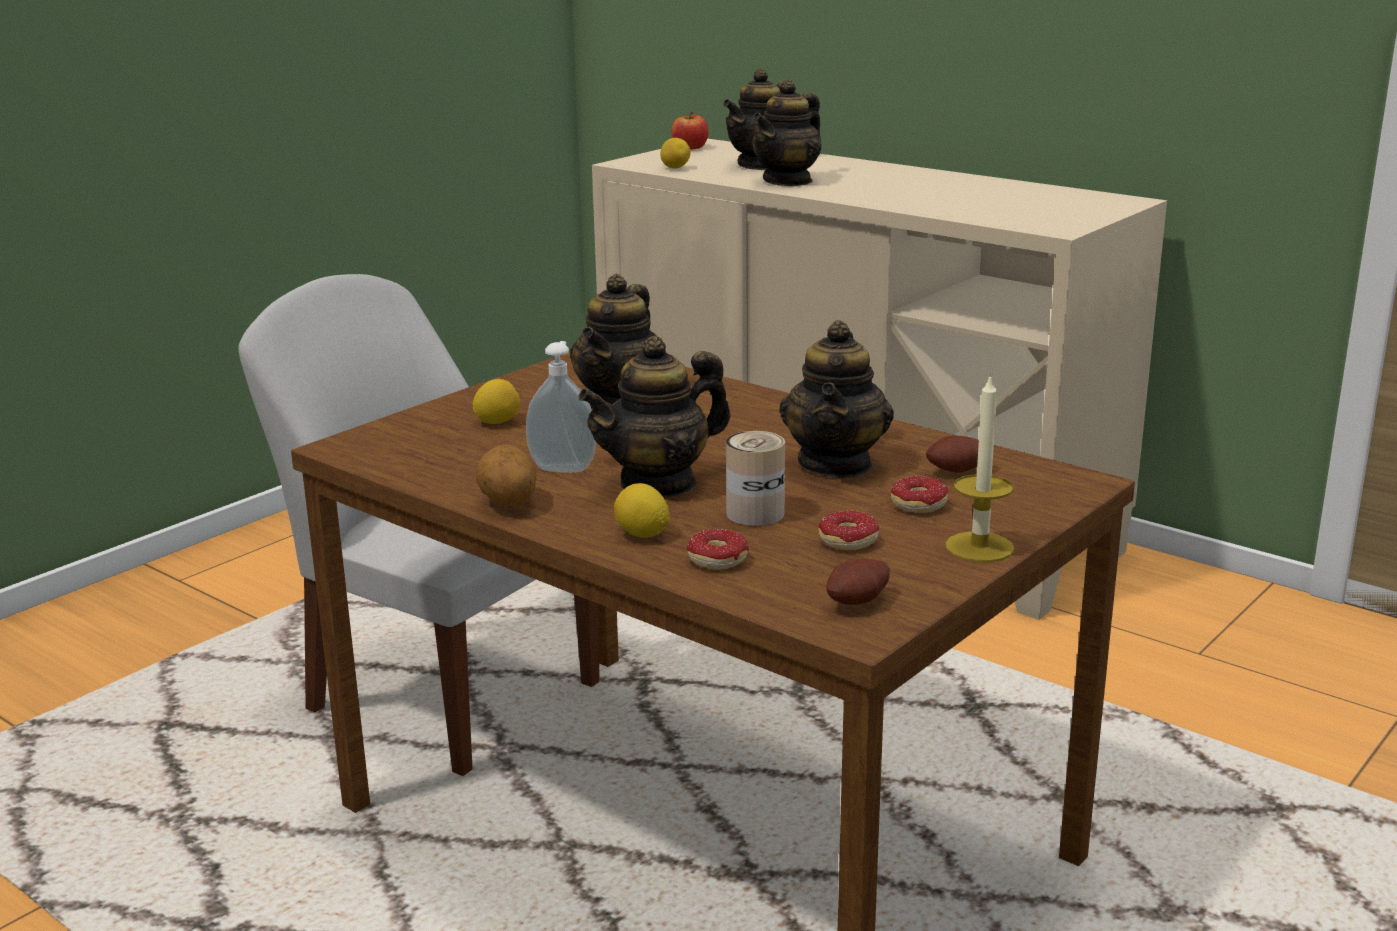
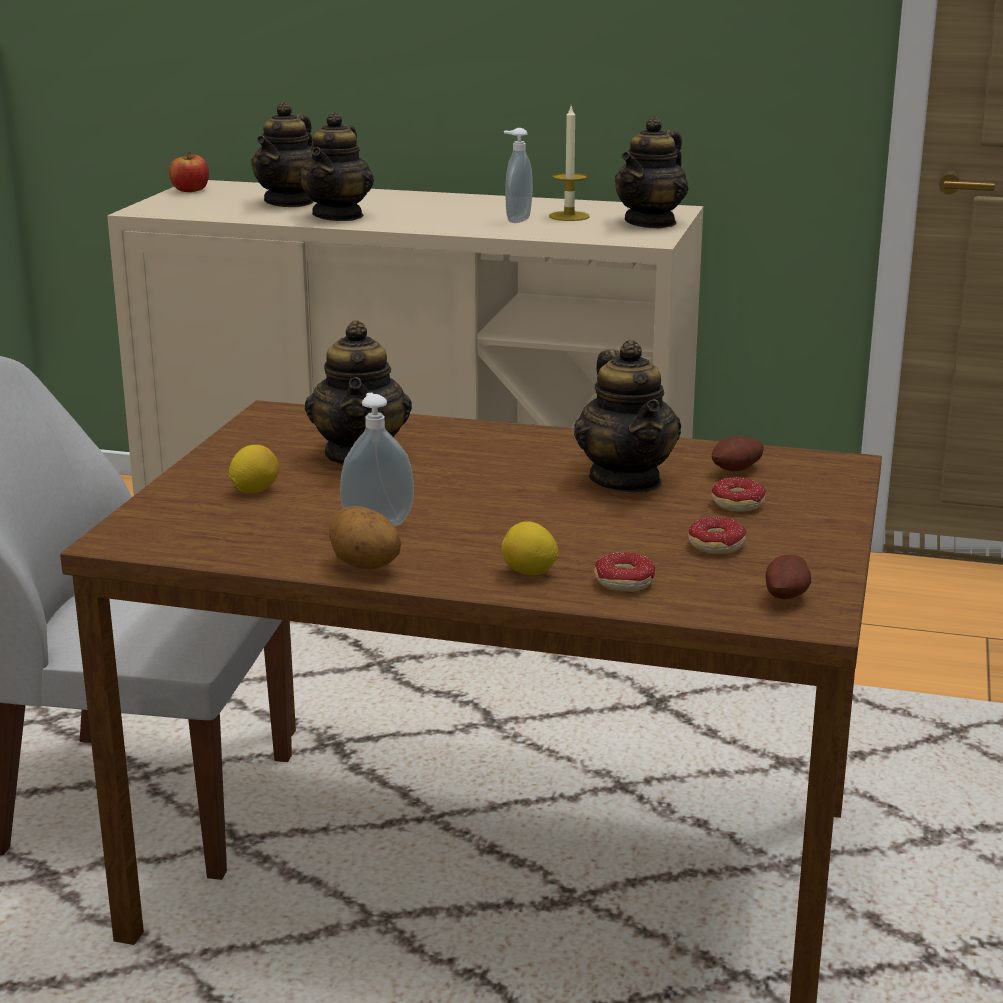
camera: 25 degrees left, 0 degrees up
(658, 483) = (487, 524): teapot -> teapot (651, 222)
(675, 168) = (204, 212): lemon -> none
(755, 513) = (608, 536): can -> none
(951, 198) = (516, 220): none -> soap dispenser
(979, 547) = (828, 531): candle -> candle (569, 216)

